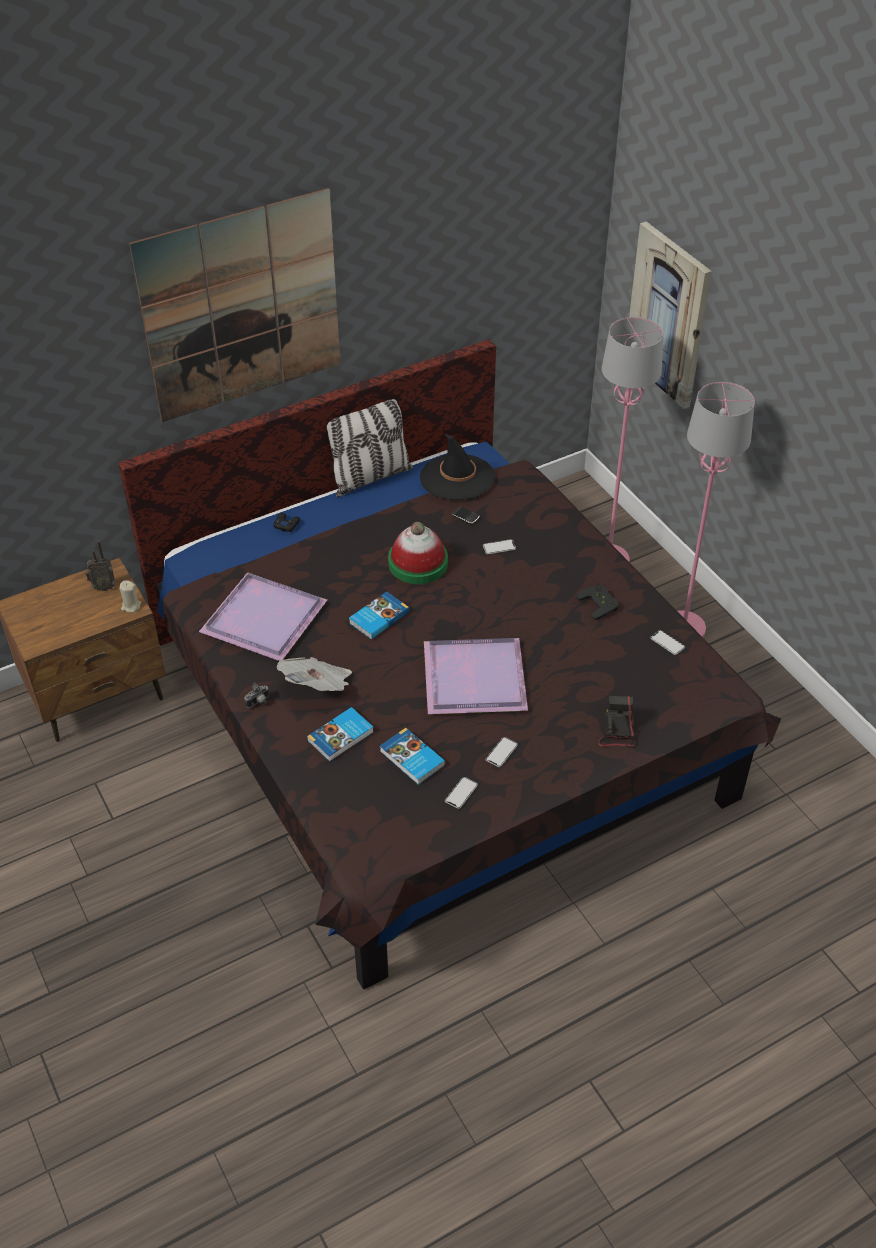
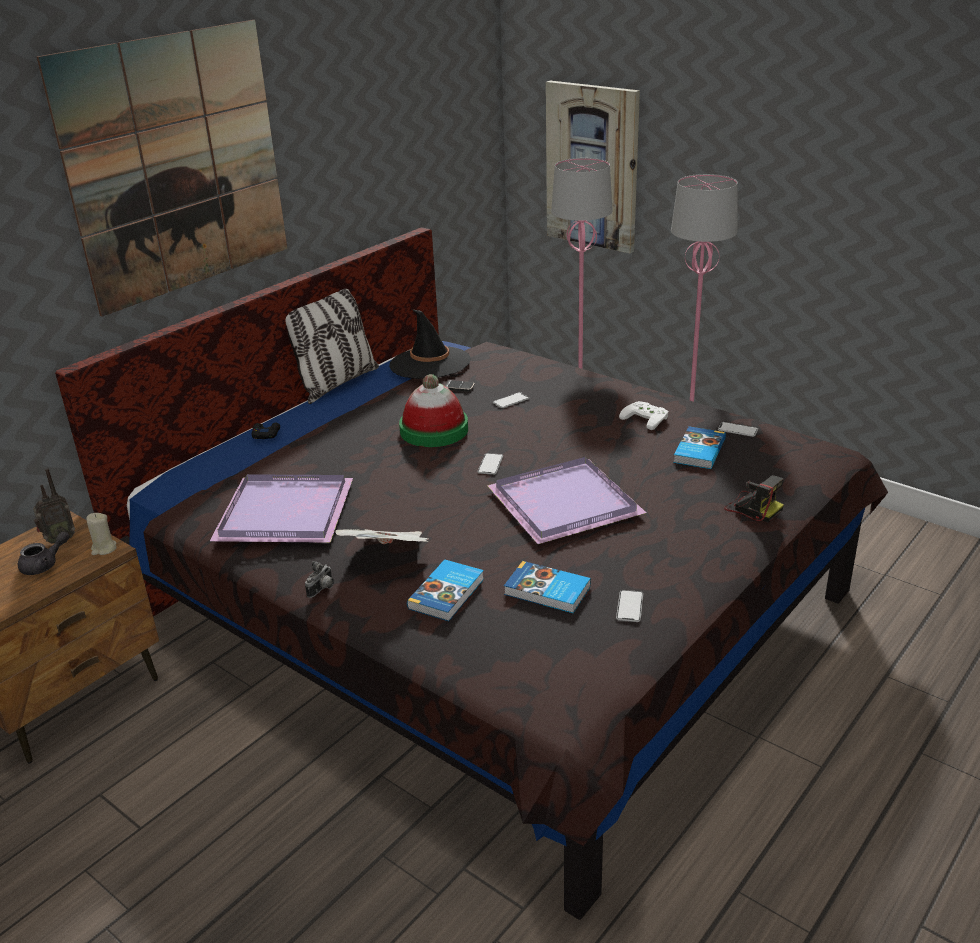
camera: 20 degrees left, 15 degrees down
(87, 609) = (45, 565): none -> grey teapot
(378, 617) = (420, 481): book -> book (698, 451)
(501, 752) = (645, 557): phone -> phone (490, 465)
(600, 604) = (647, 418): black game controller -> white game controller
(617, 731) = (752, 508): camera -> camera turned 150 degrees clockwise

